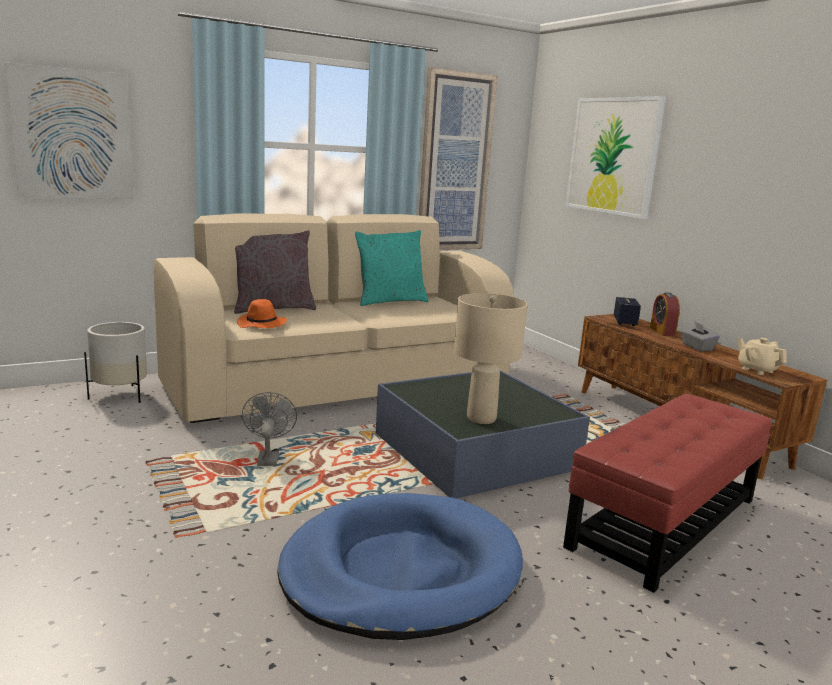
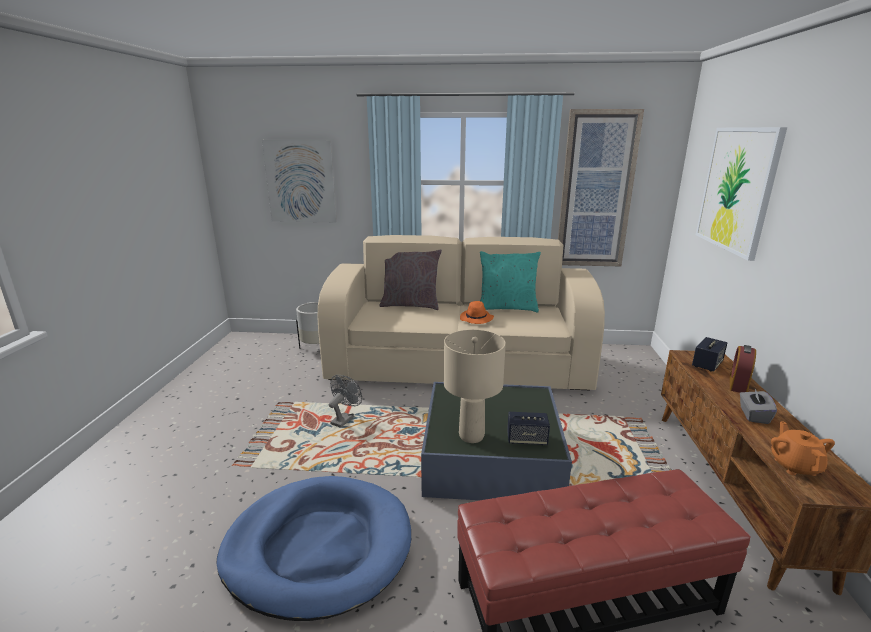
camera: 35 degrees right, 5 degrees up
(262, 324) = (383, 319): orange hat -> orange hat (476, 319)
(532, 410) = (526, 439): none -> speaker
(757, 370) = (794, 466): beige teapot -> orange teapot

